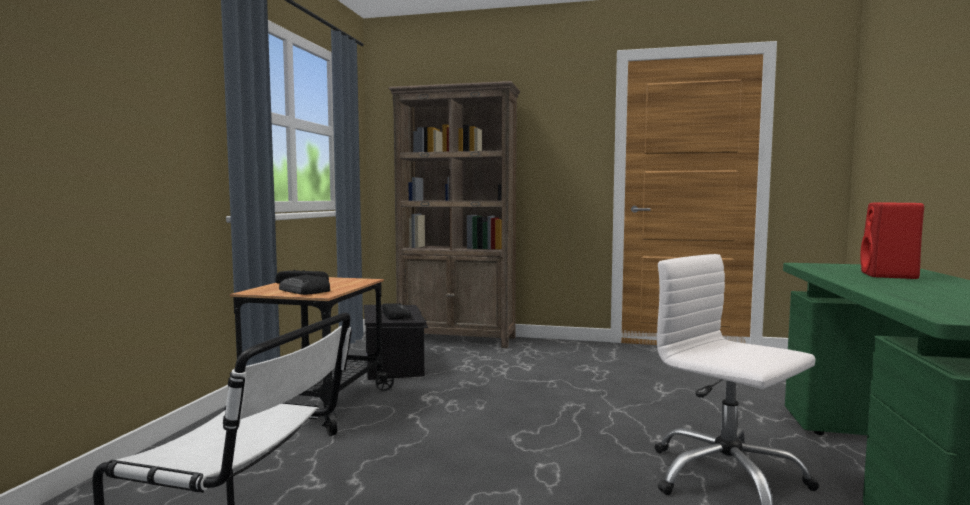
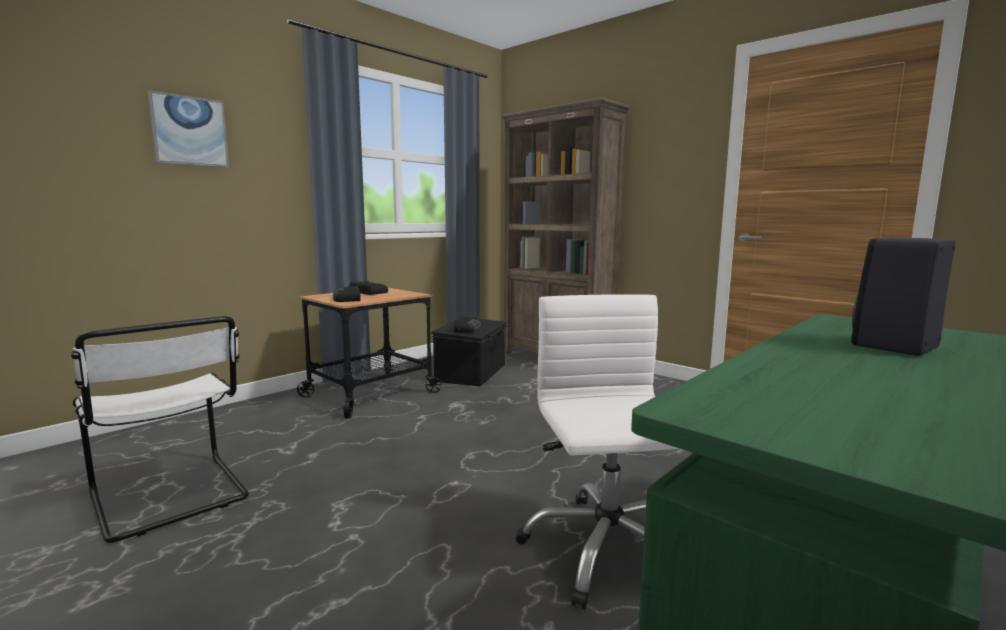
camera: 30 degrees right, 5 degrees up
(93, 74) = (189, 131): none -> picture
(890, 276) = (894, 347): red speaker -> black speaker

